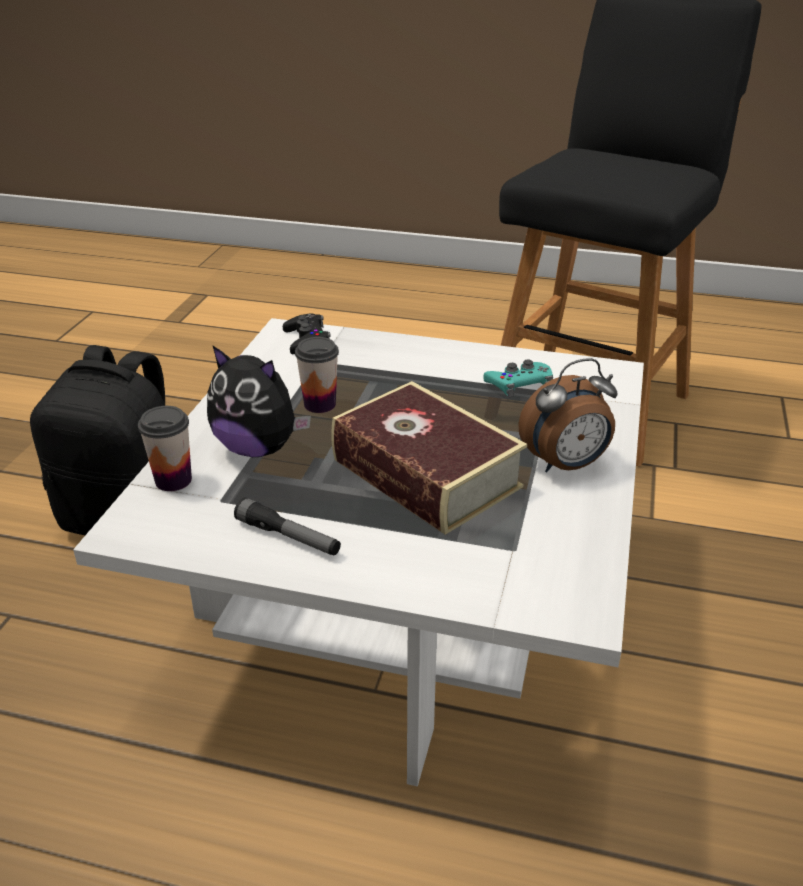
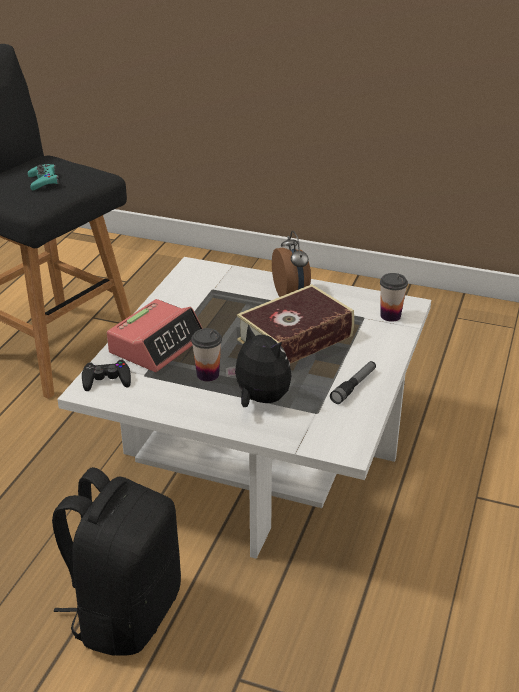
camera: 85 degrees left, 0 degrees up
(173, 480) = (293, 434): cup -> cup (390, 316)
(258, 448) = (259, 399): plush toy -> plush toy turned 75 degrees counterclockwise
(388, 363) = (157, 345): none -> alarm clock
(519, 384) = (200, 299): turquoise game controller -> turquoise game controller (44, 181)

